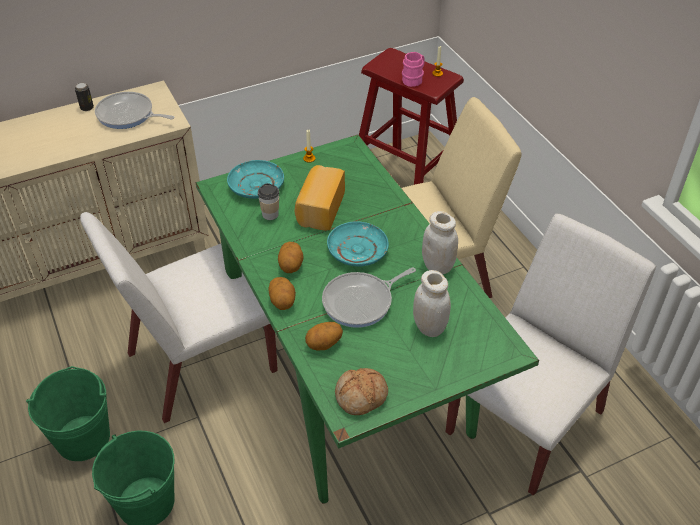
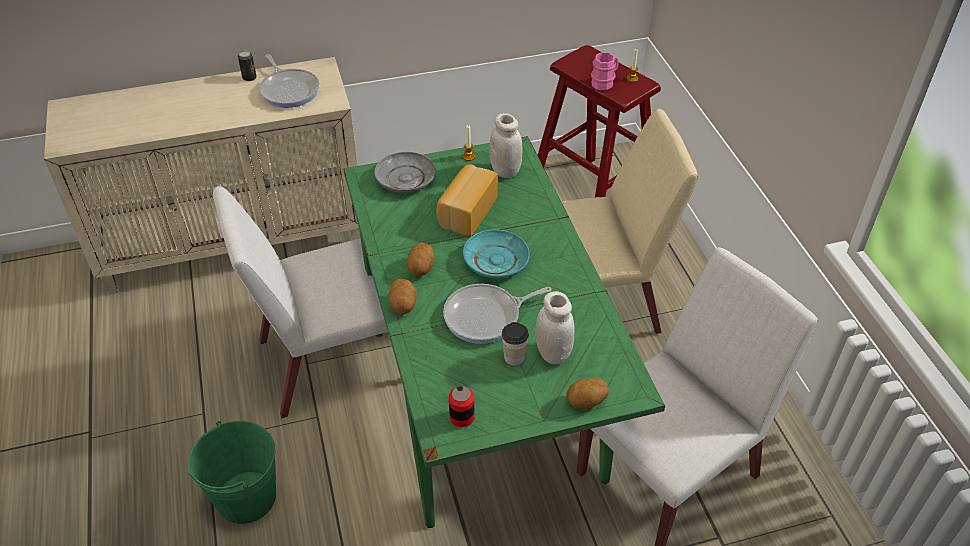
camera: 10 degrees right, 0 degrees up
(83, 438) = (197, 421): green bucket -> none
(128, 115) = (289, 90): frying pan -> frying pan turned 150 degrees counterclockwise
(256, 186) = (405, 179): turquoise plate -> grey plate
(270, 214) = (413, 211): cup -> cup (514, 358)
(324, 344) = (436, 356): potato -> potato (586, 402)
(361, 397) = (462, 417): bread -> can
(438, 266) = (578, 289): white jar -> white jar (505, 171)

